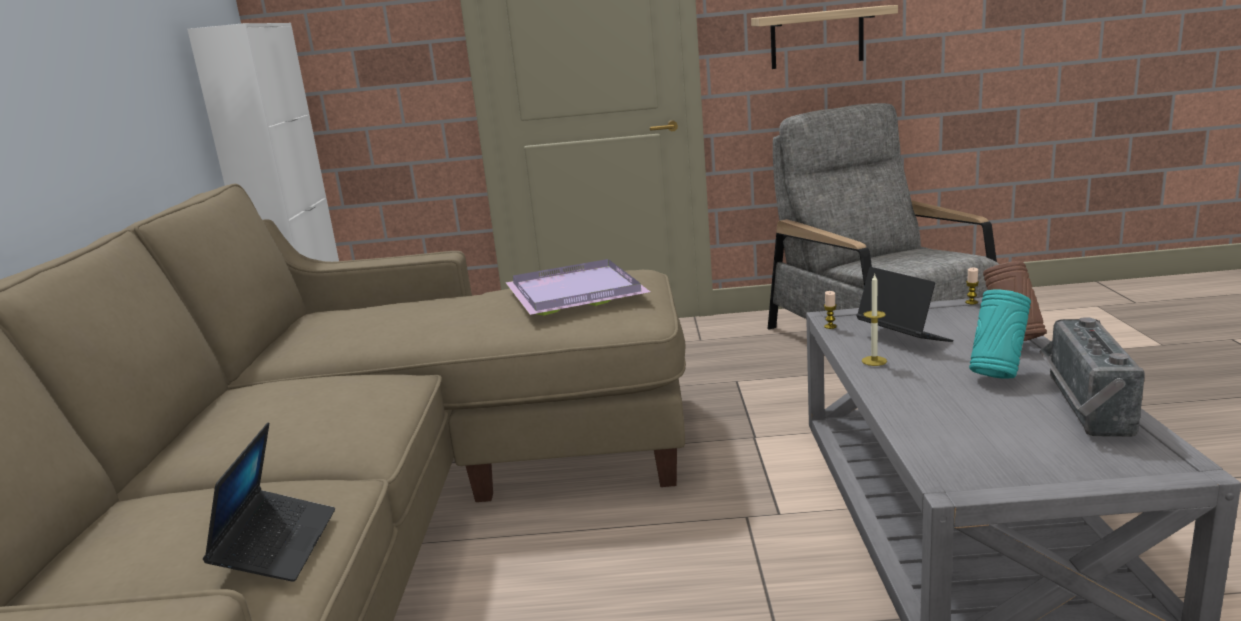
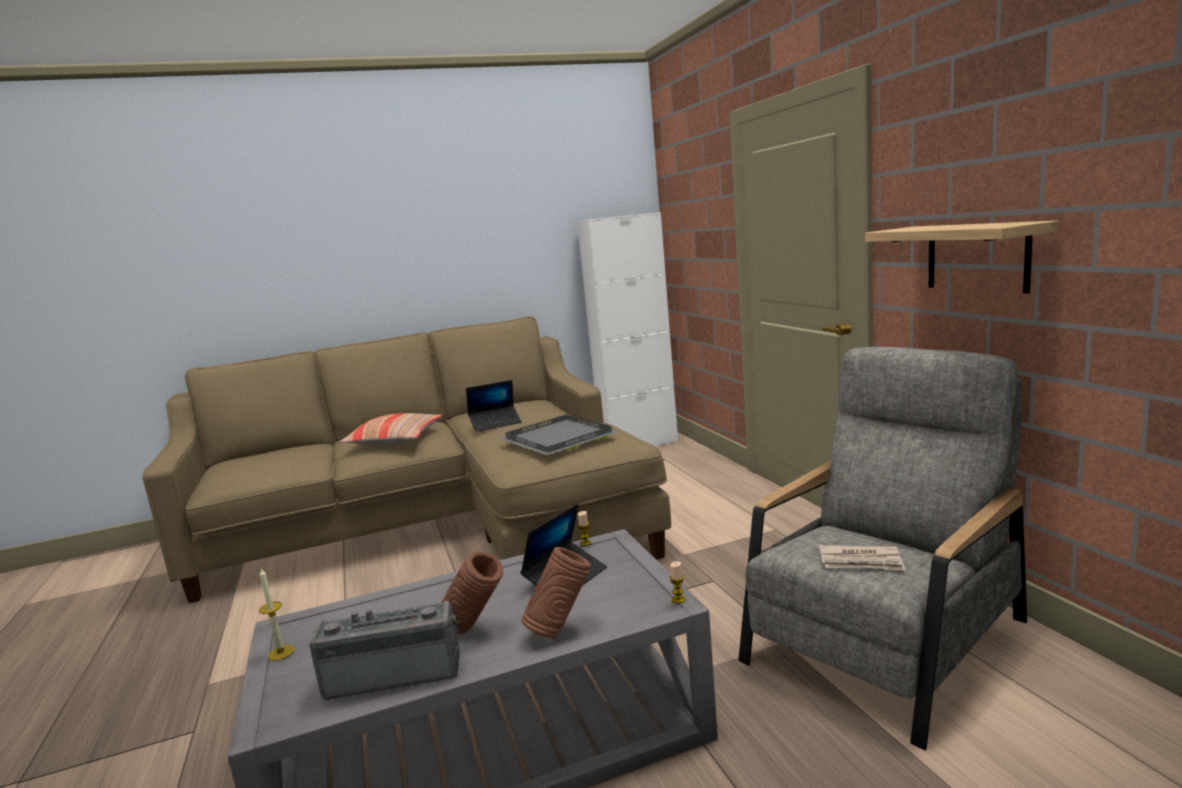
camera: 70 degrees right, 5 degrees down
(277, 546) = (256, 475): laptop -> laptop (495, 423)
(315, 406) = (395, 440): none -> pillow
(577, 291) = (561, 438): purple tray -> grey tray
(874, 361) = (503, 572): candle -> candle (281, 652)
(930, 256) = (861, 561): none -> newspaper
(997, 375) = (475, 630): turquoise vase -> brown vase

